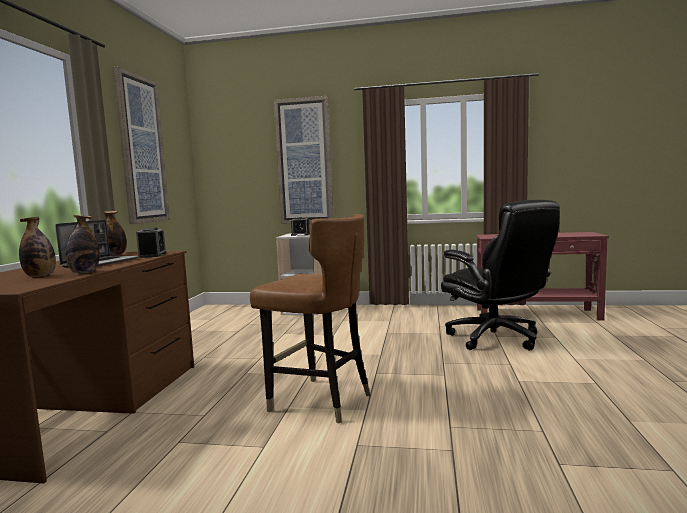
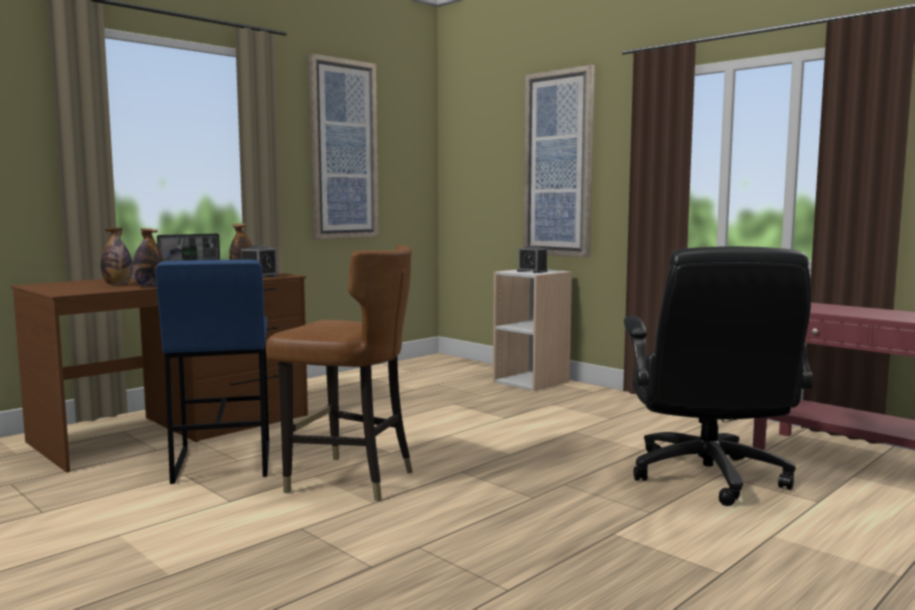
camera: 35 degrees right, 0 degrees up
(196, 422) = (223, 463): none -> blue stool
(319, 401) = (349, 480): brown chair -> brown chair turned 45 degrees counterclockwise

